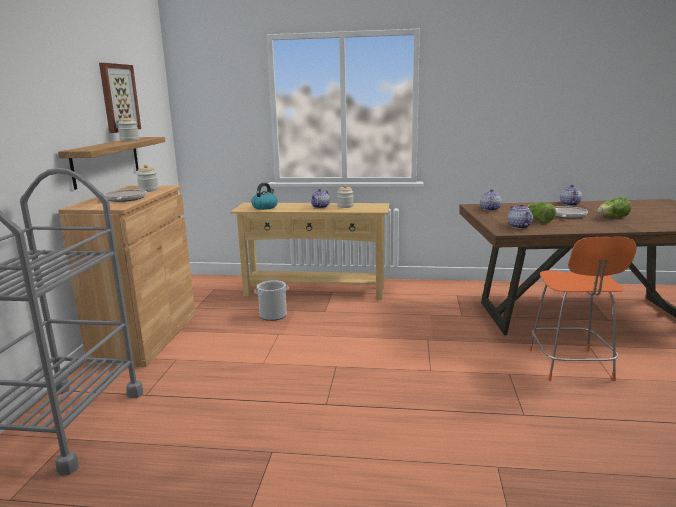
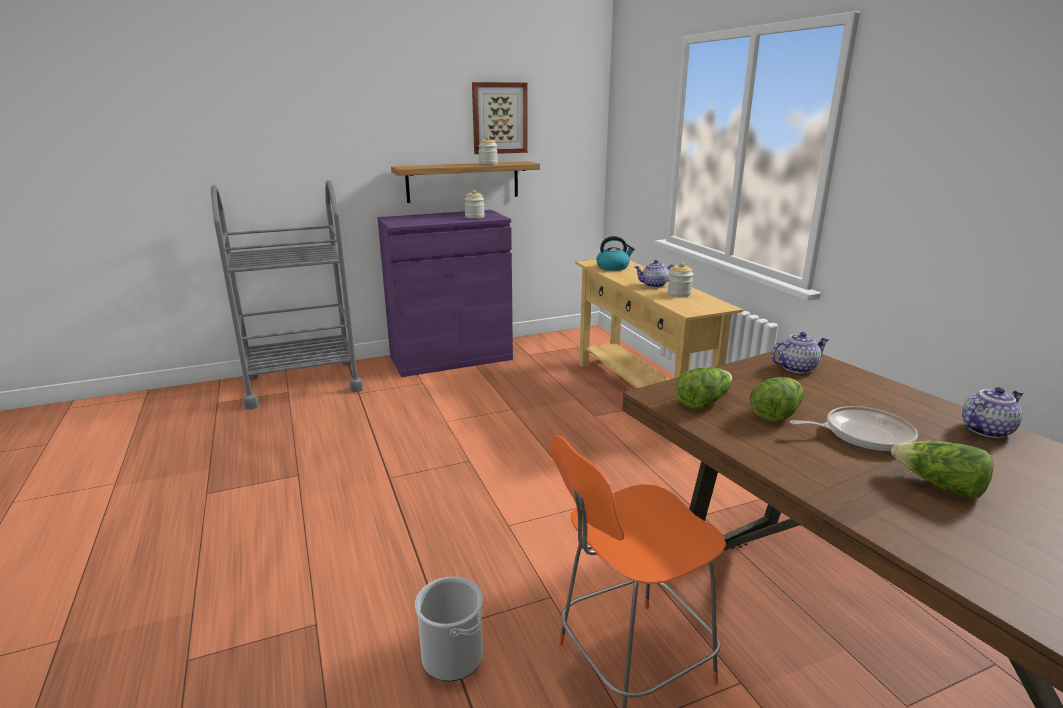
camera: 60 degrees right, 5 degrees up
(125, 199) = (428, 220): frying pan -> none
(146, 337) = (451, 358): brown cabinet -> purple cabinet
(273, 315) = (552, 392): bucket -> bucket (452, 657)
(518, 227) = (703, 402): teapot -> lettuce

